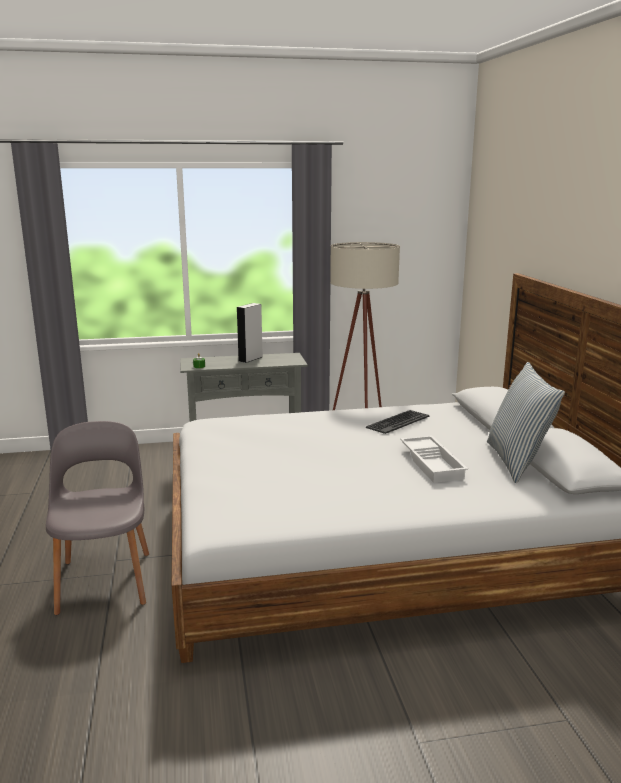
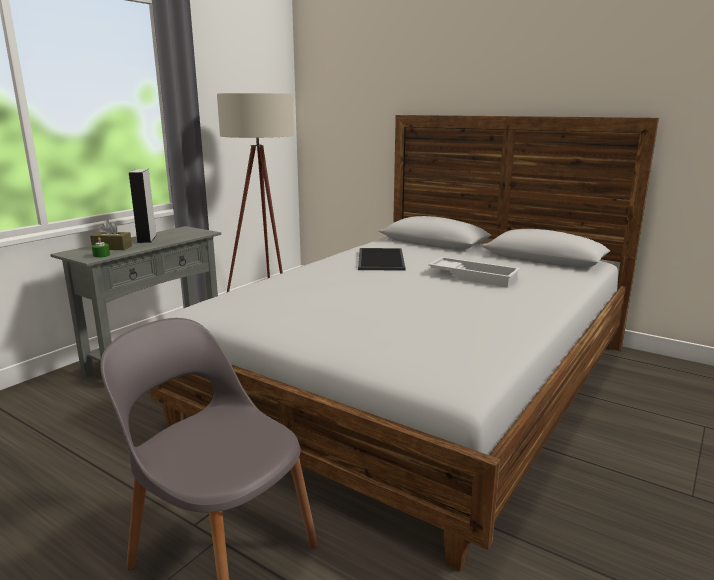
camera: 45 degrees left, 0 degrees up
(217, 361) = (112, 247): none -> brown tissue box
(397, 422) = (379, 259): keyboard -> tray
(517, 461) = (513, 260): pillow -> none

